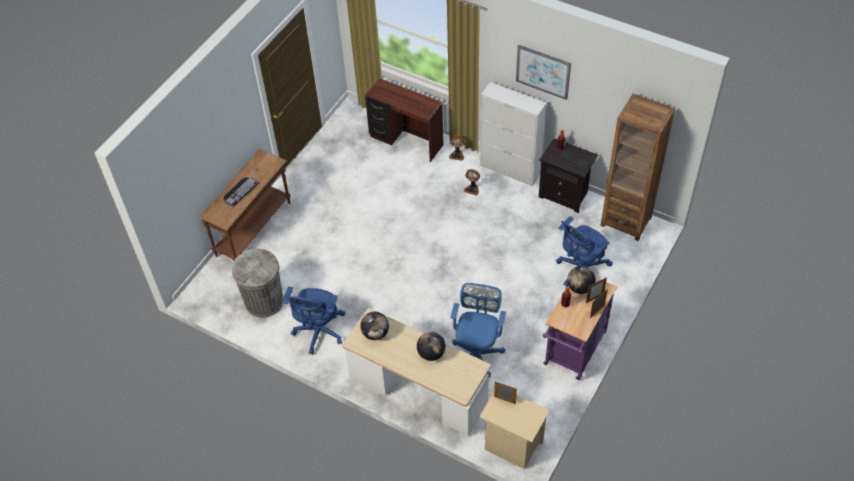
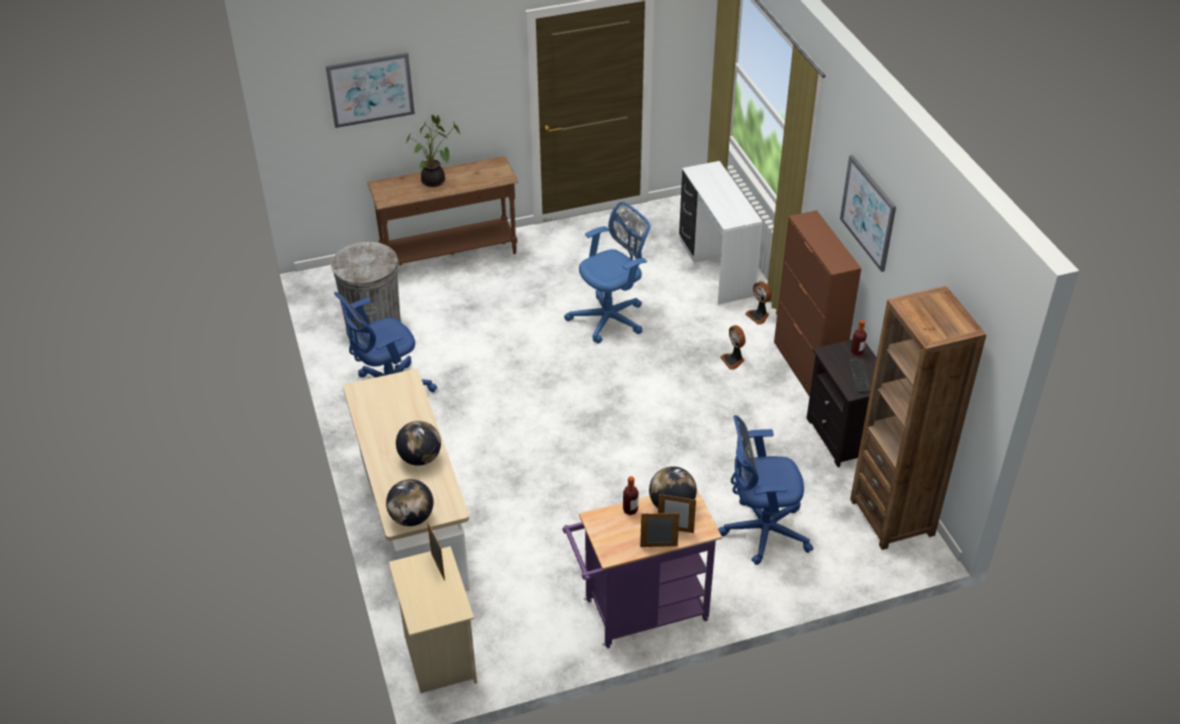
camera: 40 degrees right, 10 degrees down
(189, 159) = (370, 89): none -> picture
(240, 191) = (435, 182): keyboard -> potted plant
(375, 333) = (390, 398): globe -> globe (412, 518)
(406, 141) = (715, 268): brown desk -> white desk
(477, 353) = (524, 530): blue office chair -> blue office chair (611, 318)
(510, 170) = (806, 368): white cabinet -> brown cabinet

